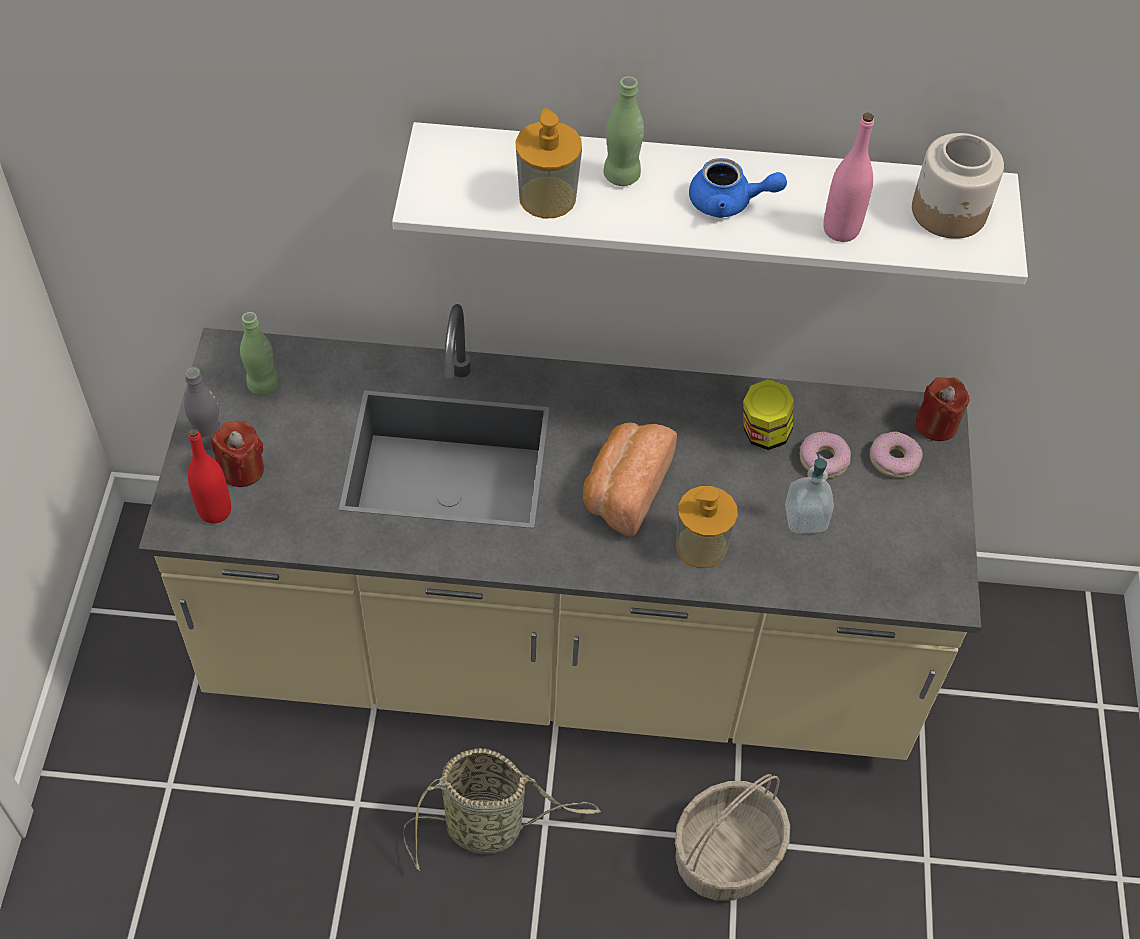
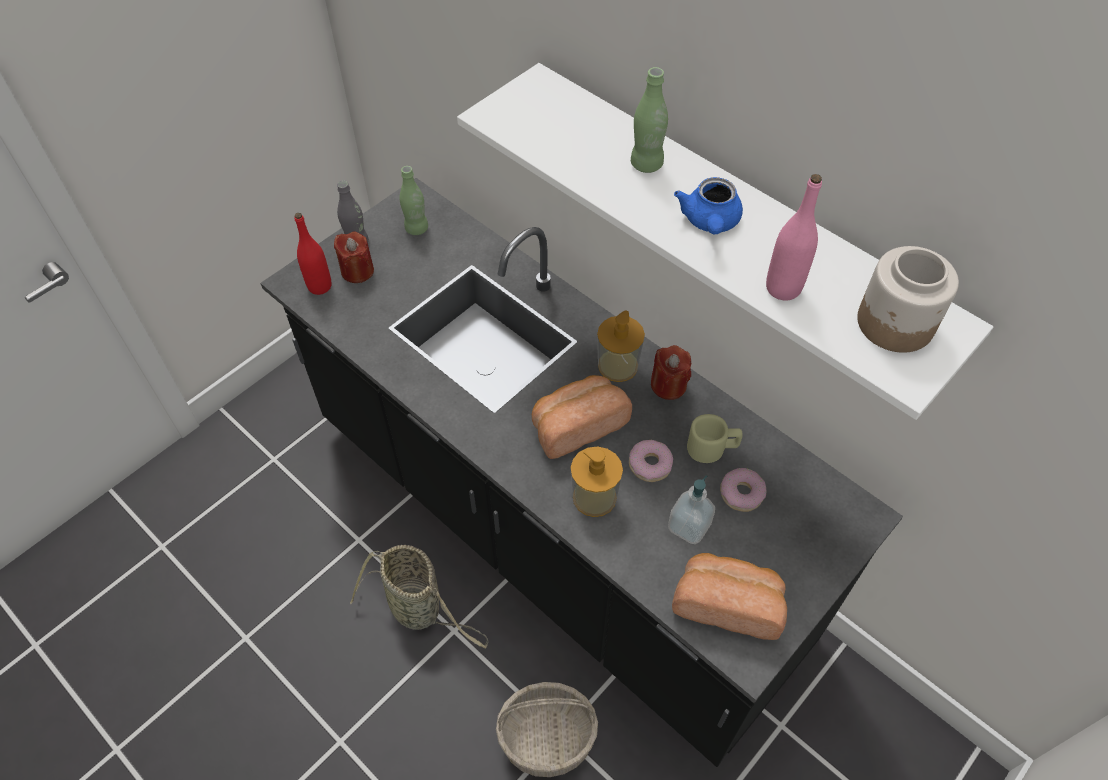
camera: 40 degrees right, 0 degrees up
(547, 197) = (576, 152): soap dispenser -> soap dispenser (618, 365)
(561, 652) = (554, 531): beige counter -> black counter
(729, 203) = (709, 223): blue teapot -> blue teapot turned 45 degrees clockwise
(764, 434) = (712, 448): jar -> beige mug
(893, 563) = (727, 603): none -> bread
(894, 460) = (798, 527): donut -> donut (649, 464)
(936, 424) = (857, 522): red candle -> red candle (668, 385)

